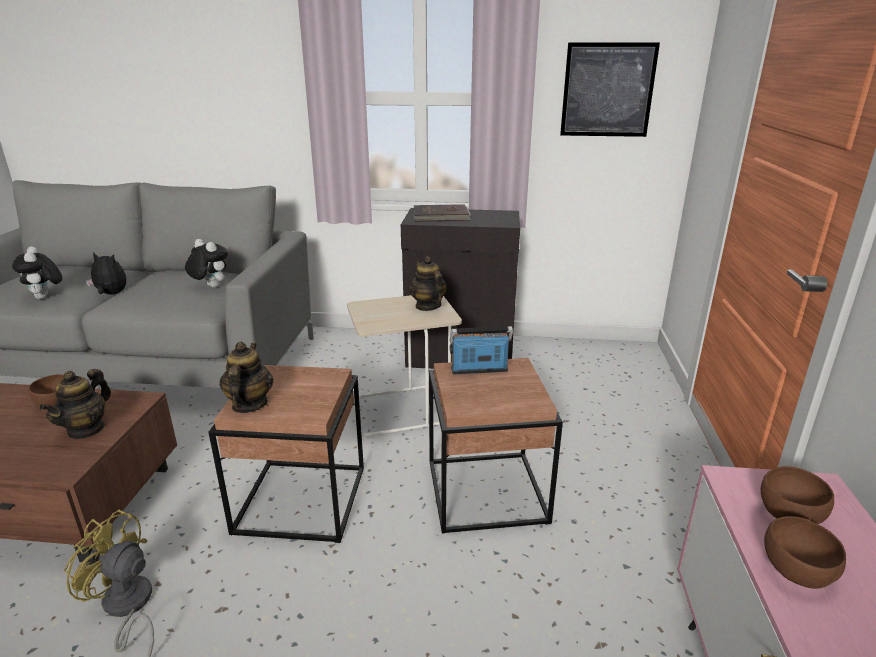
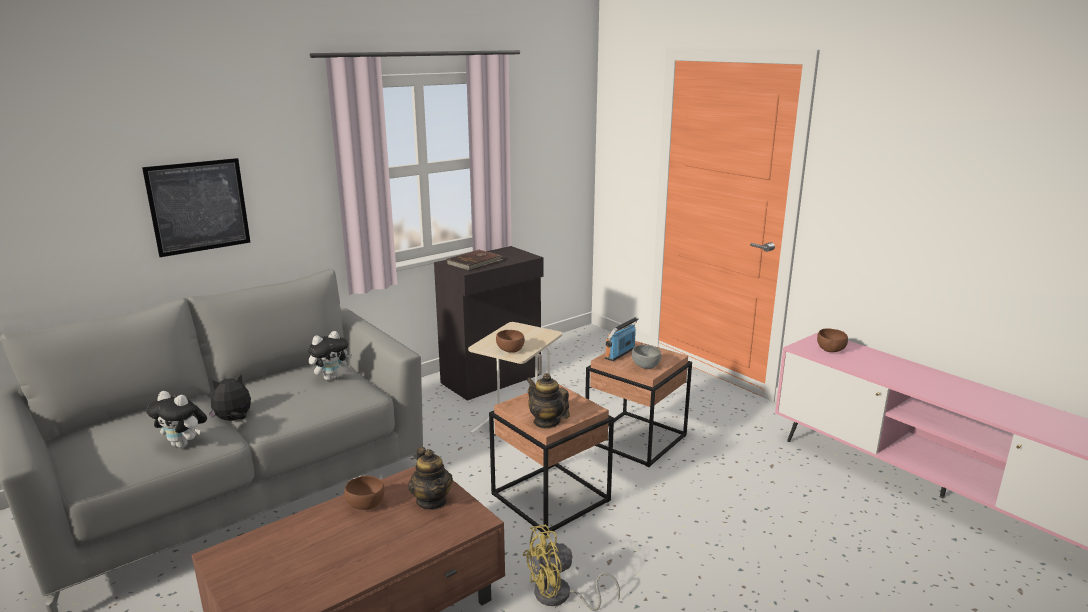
camera: 45 degrees left, 5 degrees down
(210, 287) = (331, 377): plush toy -> plush toy turned 150 degrees clockwise
(428, 306) = (524, 331): teapot -> none
(475, 397) = (646, 366): none -> grey bowl
(607, 90) = (546, 146): picture -> picture (198, 206)
(796, 571) = (857, 364): brown bowl -> brown bowl (510, 350)

